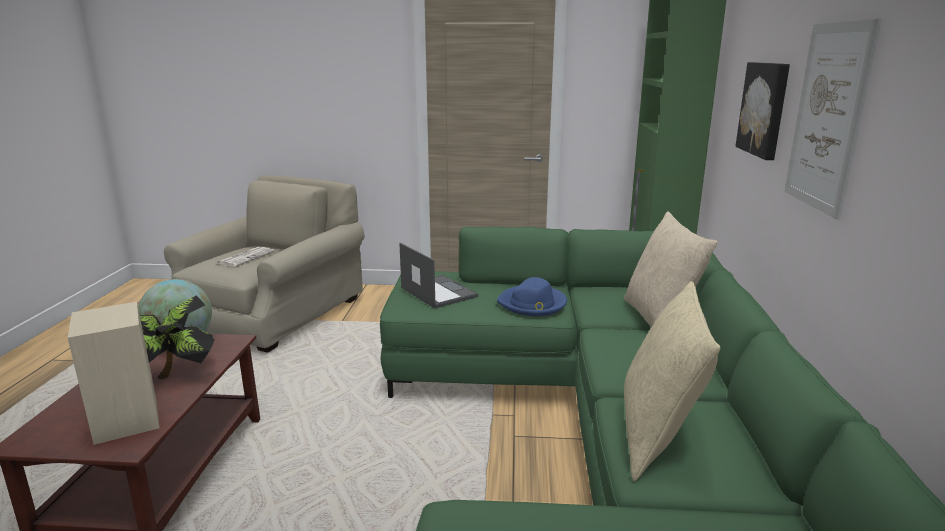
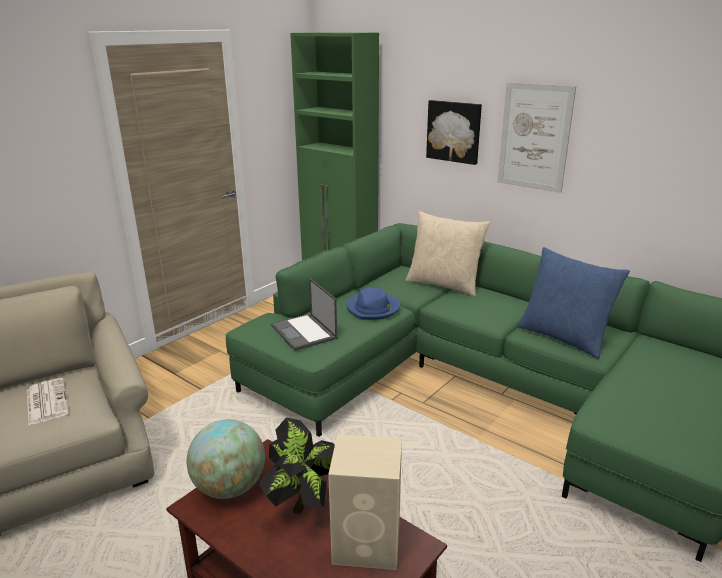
camera: 55 degrees left, 5 degrees up
(438, 292) = (304, 332): laptop -> laptop turned 120 degrees counterclockwise
(657, 435) = (564, 337): beige pillow -> blue pillow

